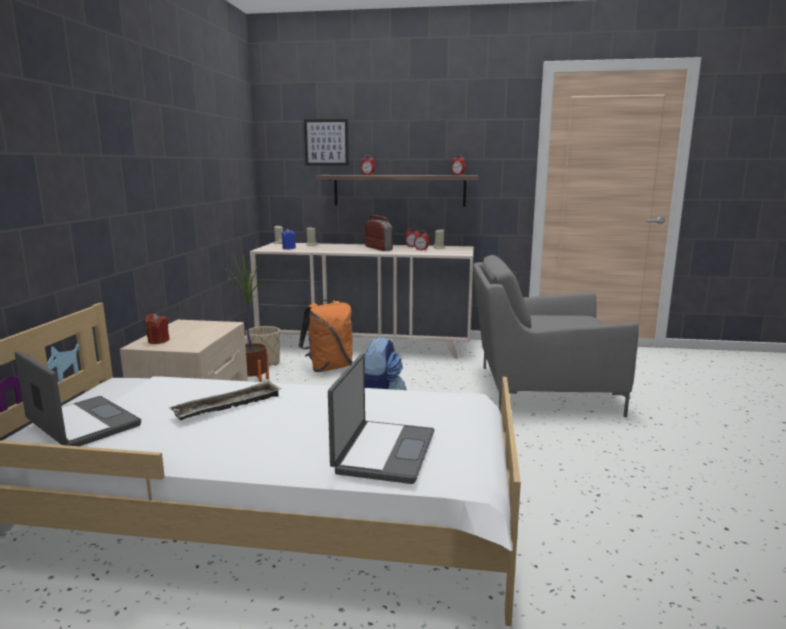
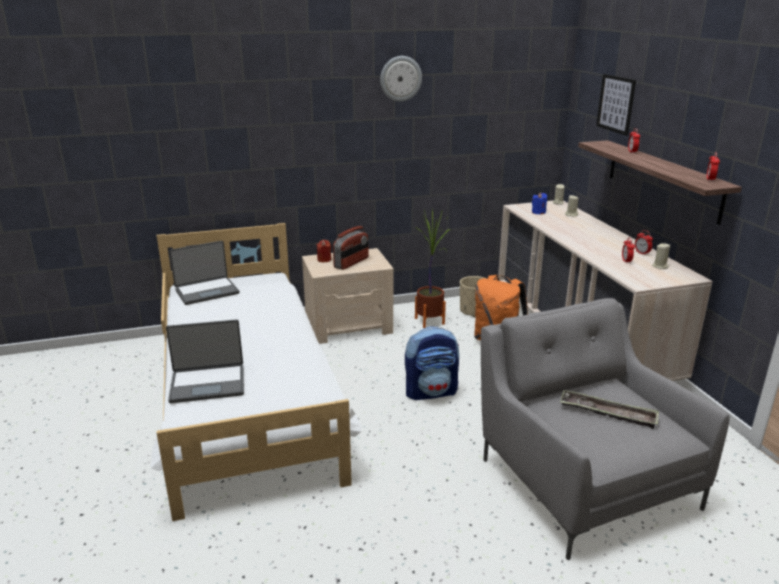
camera: 65 degrees right, 10 degrees up
(81, 425) = (207, 291): laptop -> laptop turned 45 degrees clockwise
(166, 108) = (400, 78): none -> wall clock
(228, 406) = (251, 318): tray -> tray (607, 413)
(378, 248) = (602, 242): radio -> radio (351, 263)

